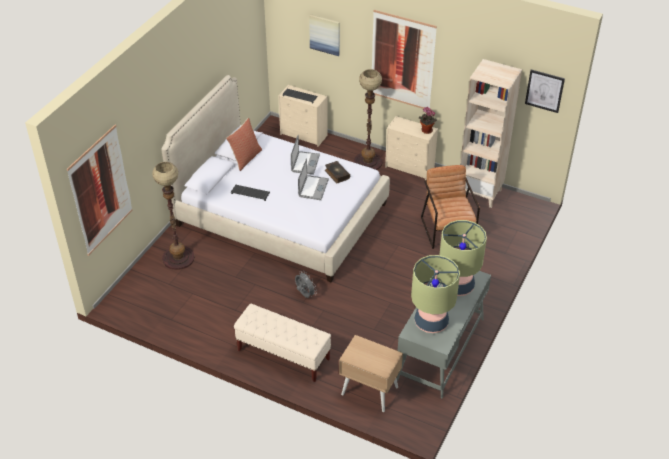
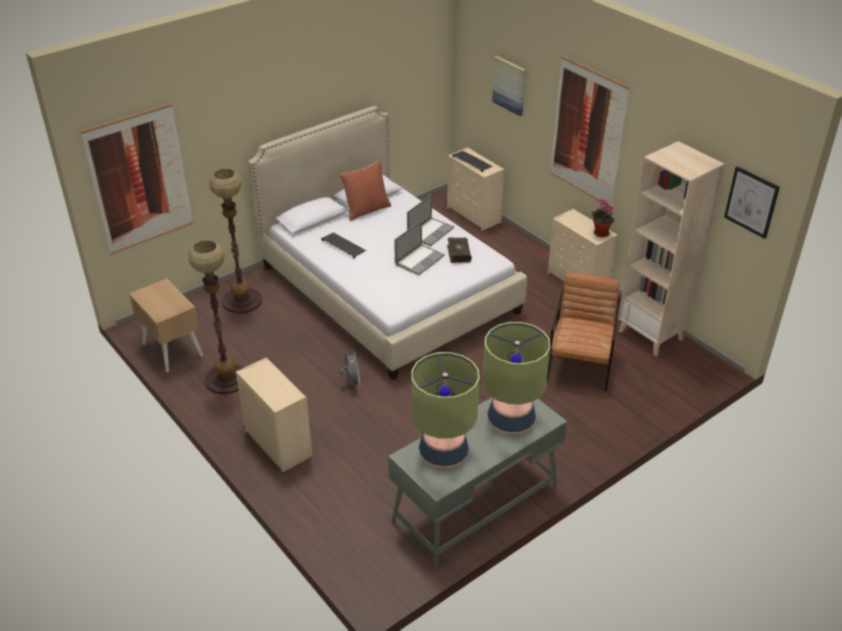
camera: 25 degrees right, 5 degrees down
(283, 355) = (277, 442): beige bench -> beige dresser
(368, 162) = (530, 262): floor lamp -> floor lamp (227, 379)
(369, 390) = (349, 522): beige nightstand -> beige nightstand (172, 349)

